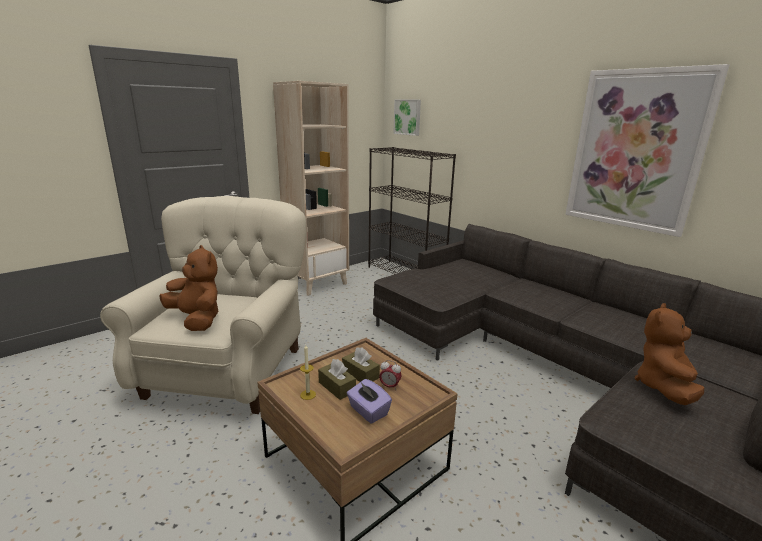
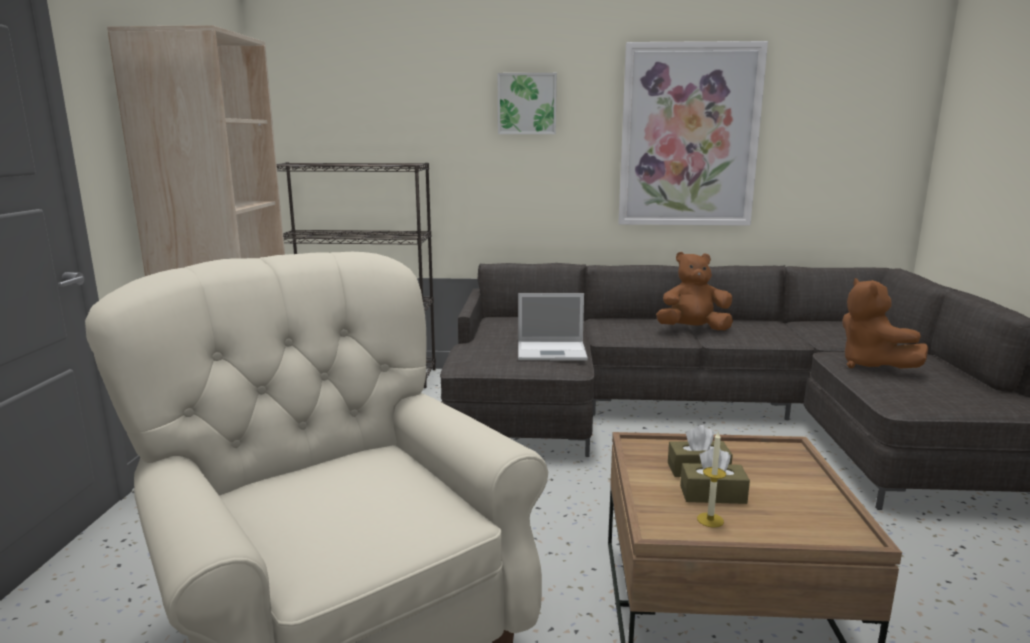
camera: 45 degrees left, 5 degrees down
(197, 320) = (364, 520): brown plush toy -> brown plush toy (692, 329)
(368, 411) = (791, 496): purple tissue box -> none
(389, 386) = (748, 464): alarm clock -> none
(408, 117) = (314, 109): picture -> picture (527, 104)
(446, 288) = (553, 351): none -> laptop

